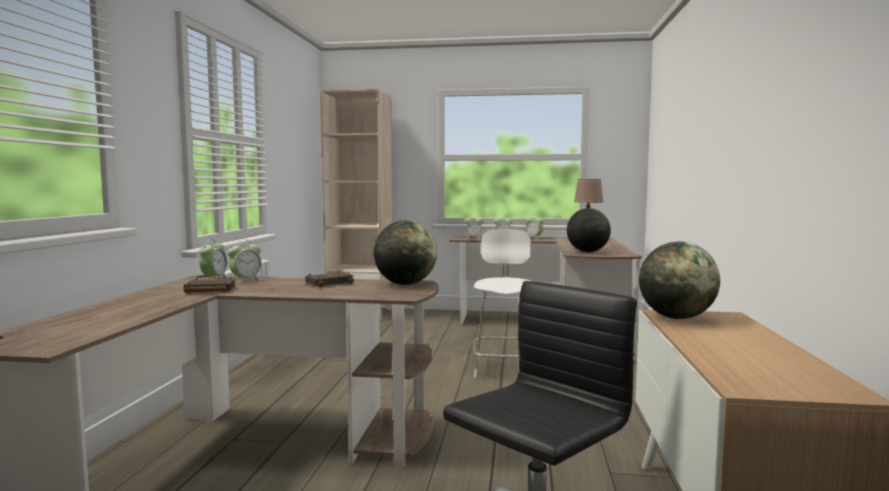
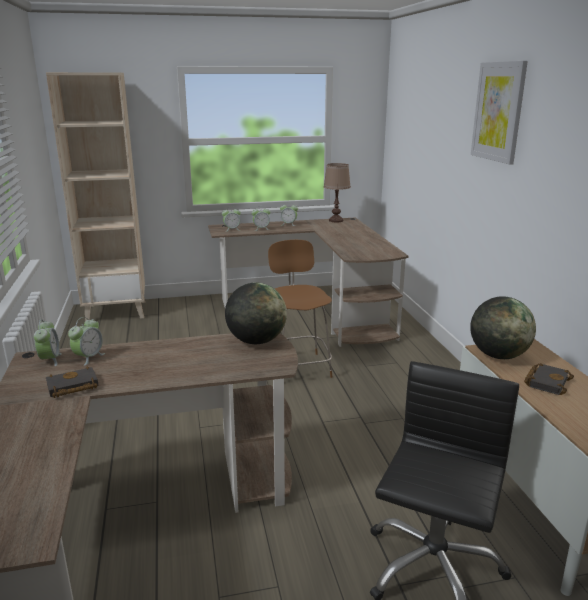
camera: 20 degrees left, 15 degrees up
(330, 283) = (182, 350): black book -> black book (546, 381)
(504, 367) = (298, 366): white chair -> brown chair
(587, 252) = (359, 251): globe -> none
(724, 80) = (498, 111): none -> picture

